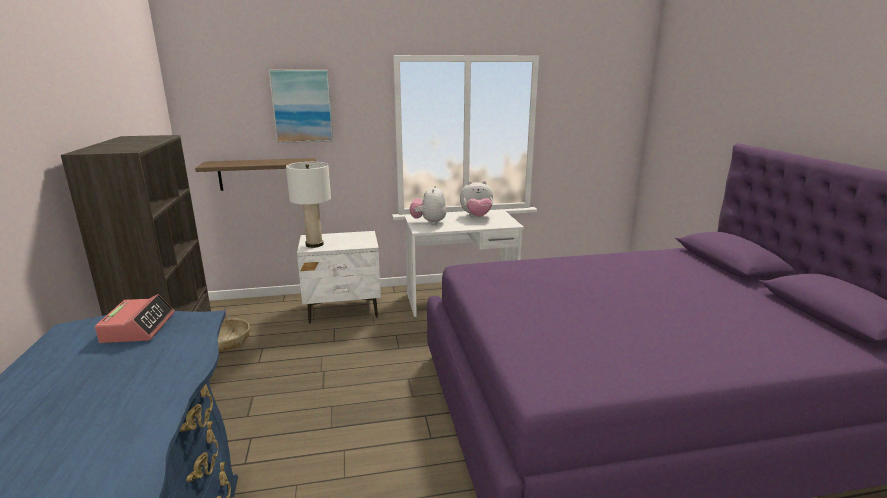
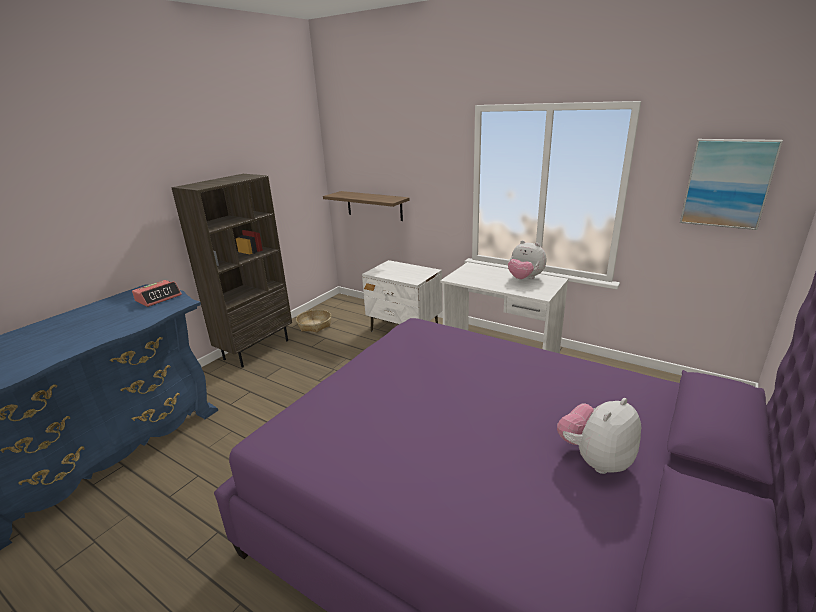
camera: 45 degrees right, 5 degrees up
(302, 106) = (401, 152): picture -> picture (727, 183)
(314, 244) = (382, 270): white table lamp -> none
(429, 222) = (472, 273): plush toy -> plush toy (595, 459)

